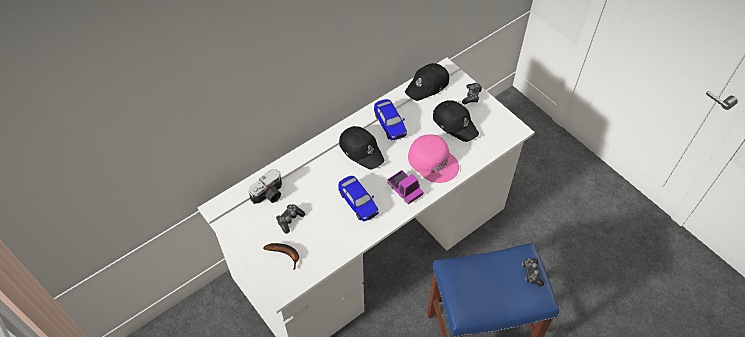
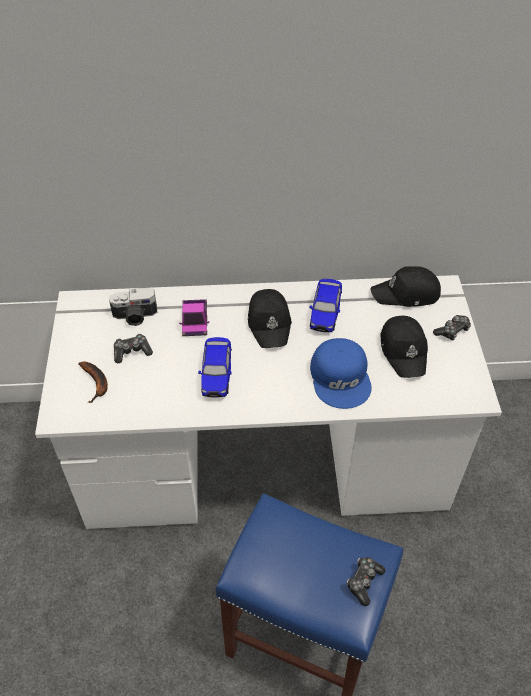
camera: 35 degrees right, 5 degrees down
(404, 190) = (280, 389): toy truck -> toy truck (195, 322)
(433, 161) = (341, 377): pink cap -> blue cap

